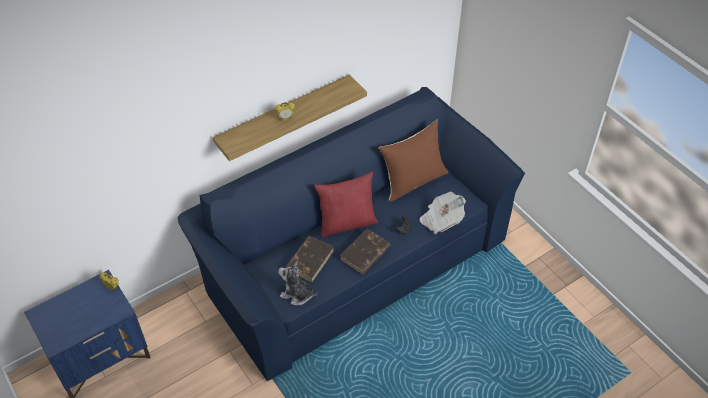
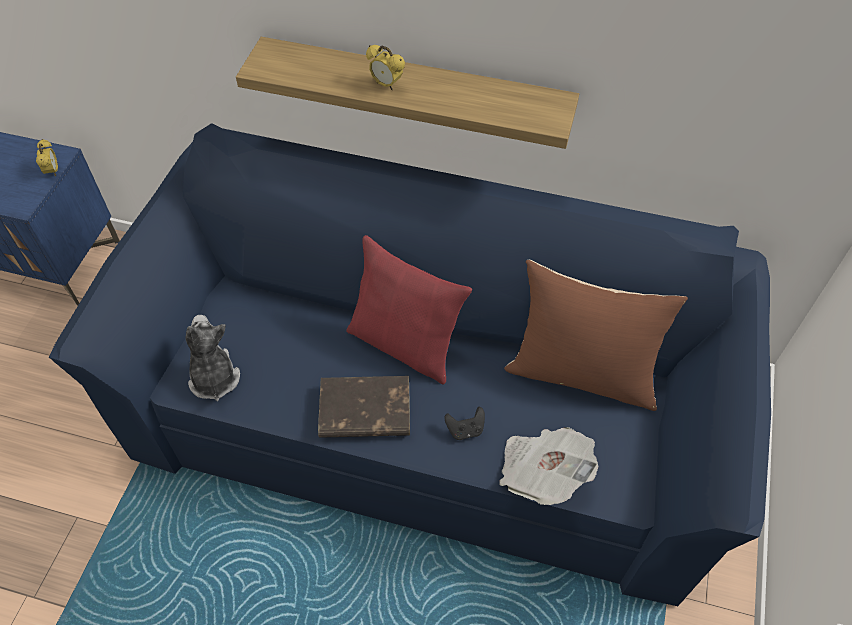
camera: 50 degrees right, 5 degrees up
(310, 260) = (290, 347): brown book -> none

